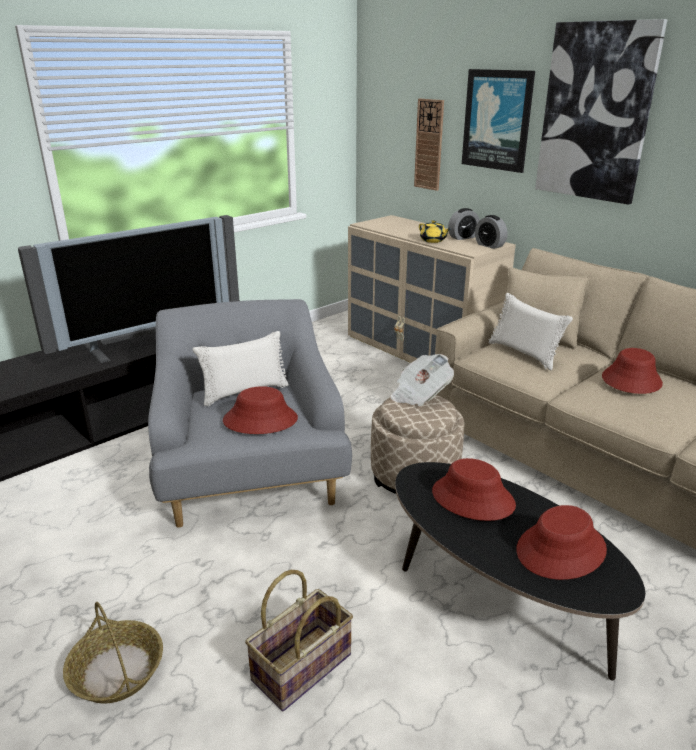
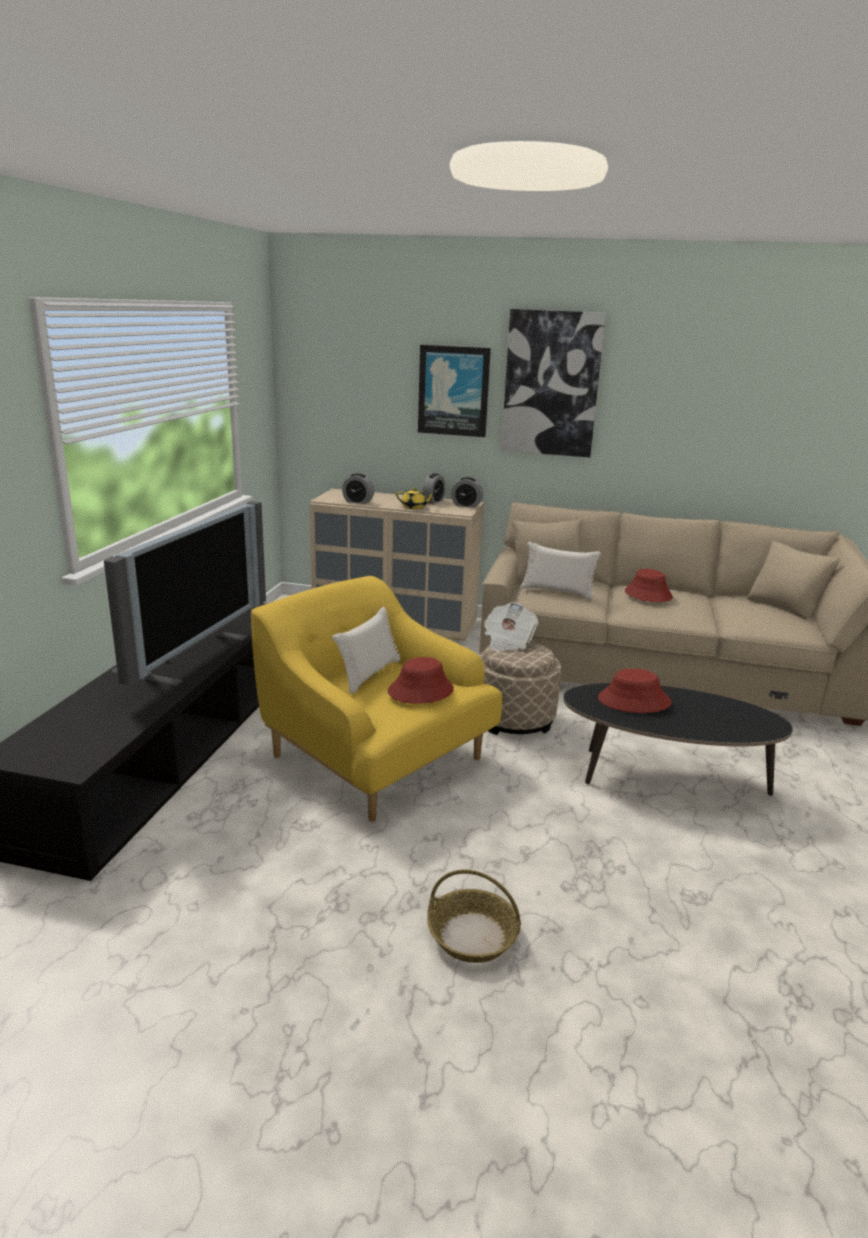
camera: 35 degrees left, 5 degrees down
(250, 470) = (375, 757): grey armchair -> yellow armchair
(302, 668) = (600, 870): basket -> none
(390, 229) = (358, 502): none -> alarm clock
(429, 145) = (375, 415): wall clock -> none
(561, 550) = (720, 713): red hat -> none

